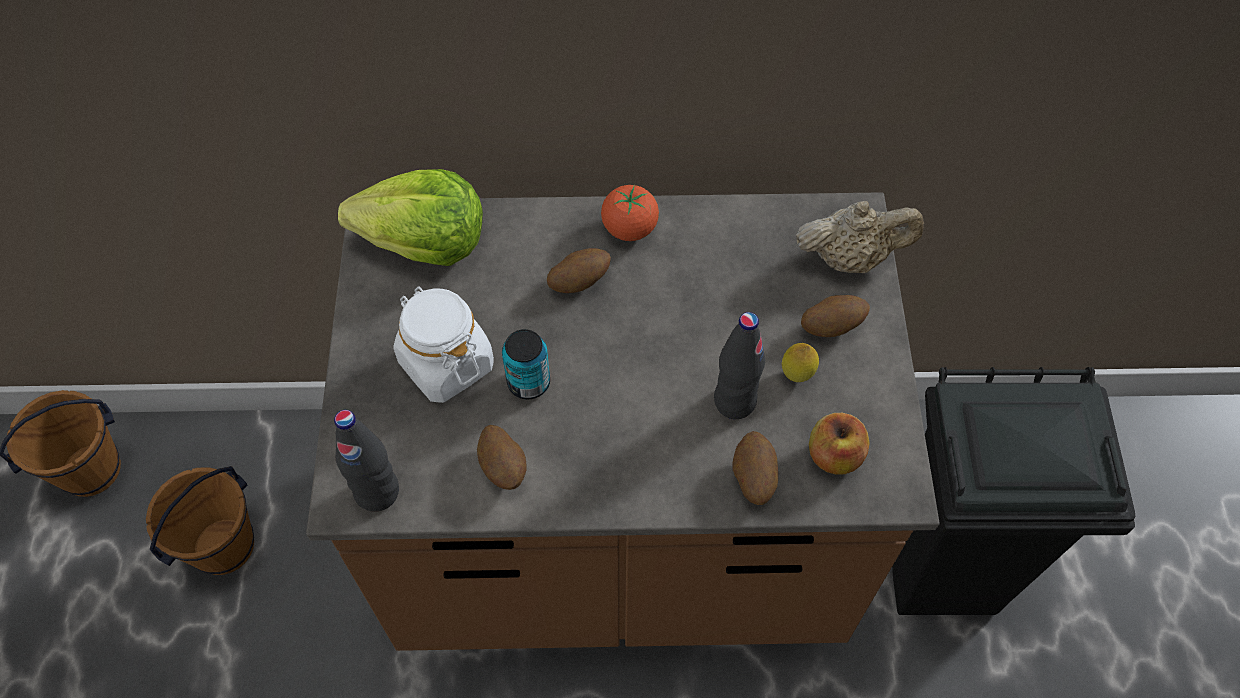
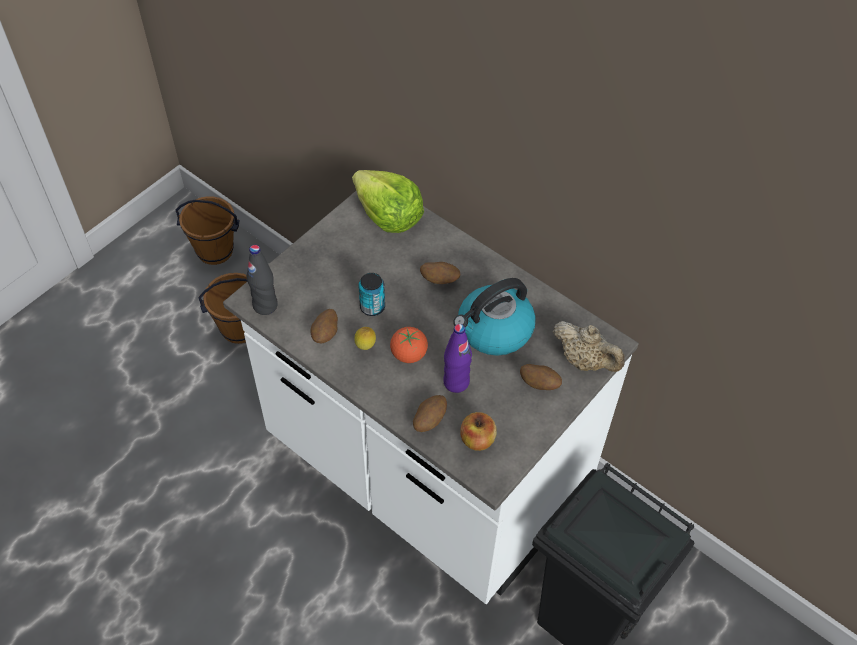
camera: 40 degrees right, 5 degrees down
(446, 364) = (345, 274): white jar -> none
(620, 540) = (425, 469): brown counter -> white counter
(629, 229) = (488, 272): tomato -> tomato (409, 354)
(711, 299) = (494, 331): none -> kettle
(734, 401) = (456, 382): black bottle -> purple bottle
(796, 375) = (498, 393): lemon -> lemon (365, 347)

